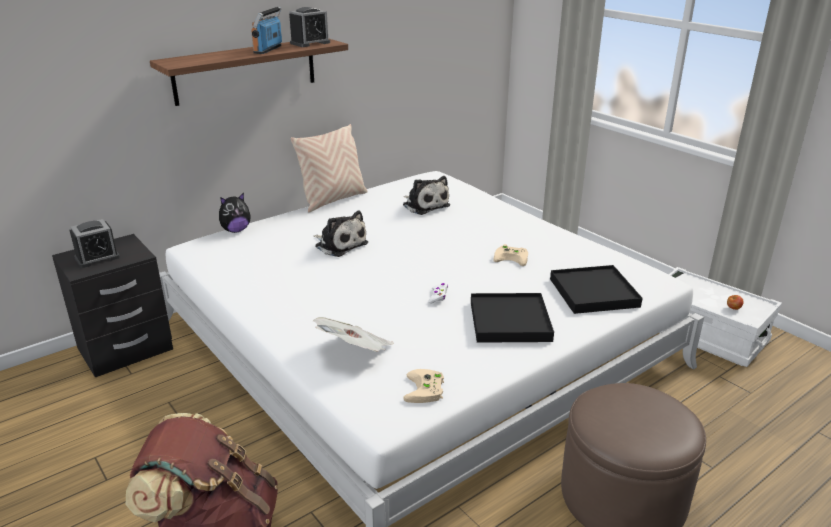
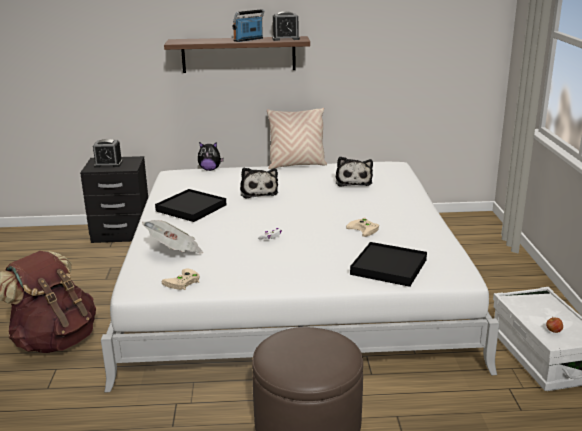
camera: 35 degrees right, 5 degrees down
(510, 321) = (295, 265): black tray -> black tray (191, 208)

